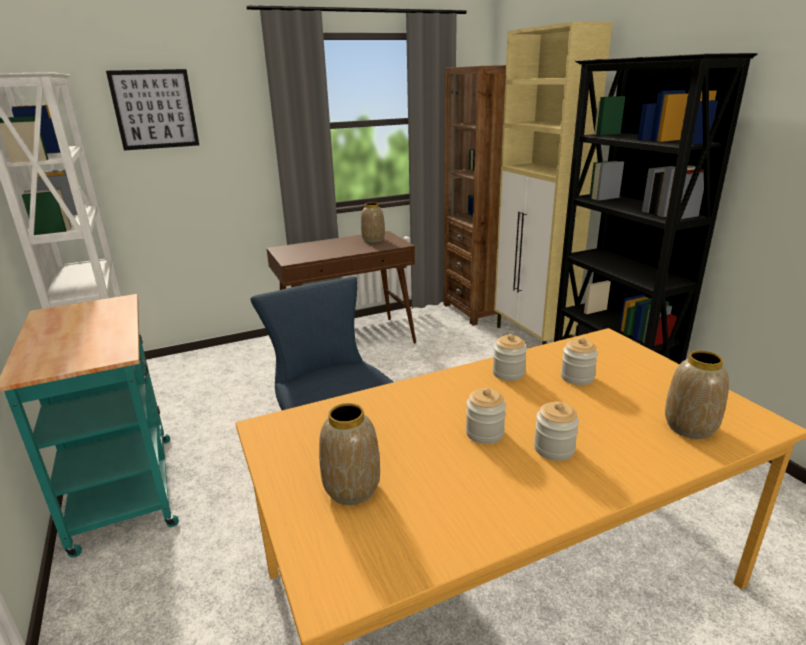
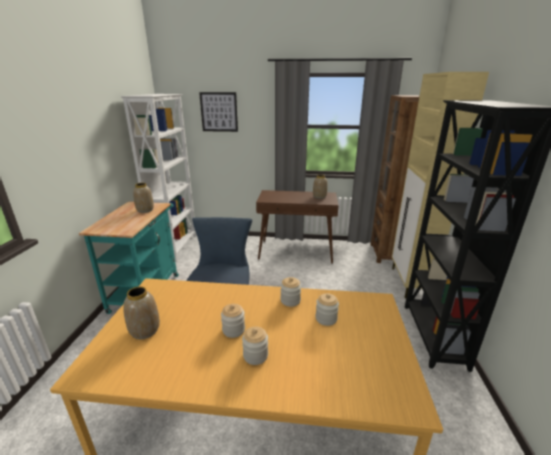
camera: 30 degrees right, 0 degrees up
(689, 427) = (352, 382): vase -> vase (145, 210)

